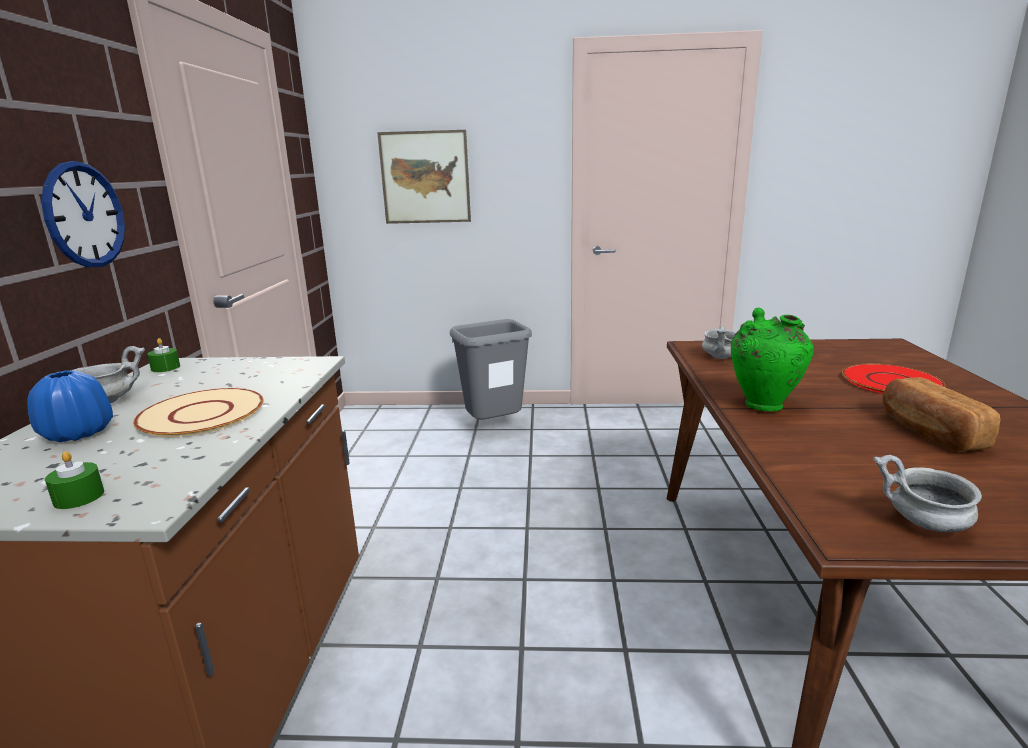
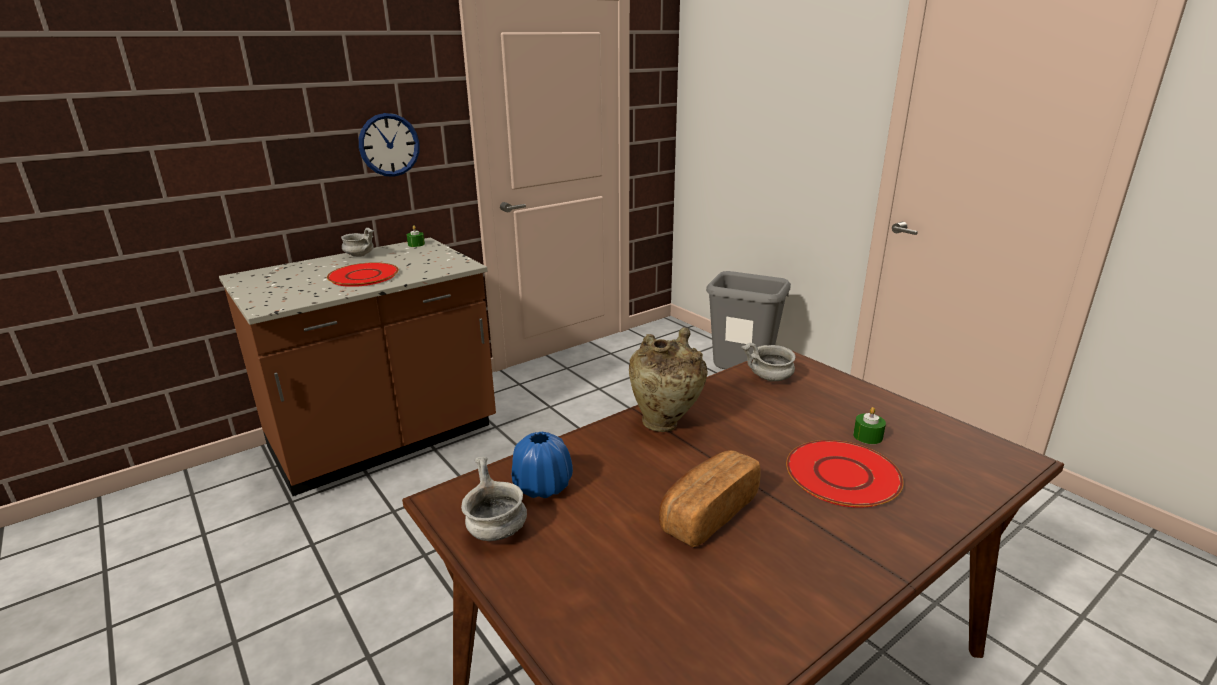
camera: 50 degrees right, 5 degrees up
(78, 433) = (321, 267): blue vase -> blue vase (542, 487)
(79, 497) = (263, 295): green candle -> green candle (867, 436)
(203, 414) = (364, 276): beige plate -> red plate
(425, 177) = (753, 117): picture -> none
(763, 405) = (665, 423): green vase -> beige vase

